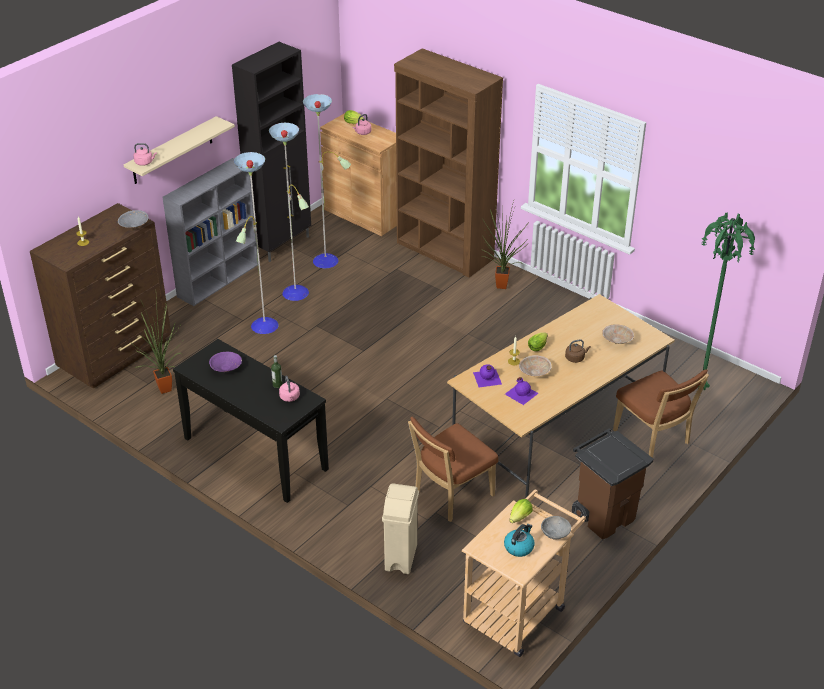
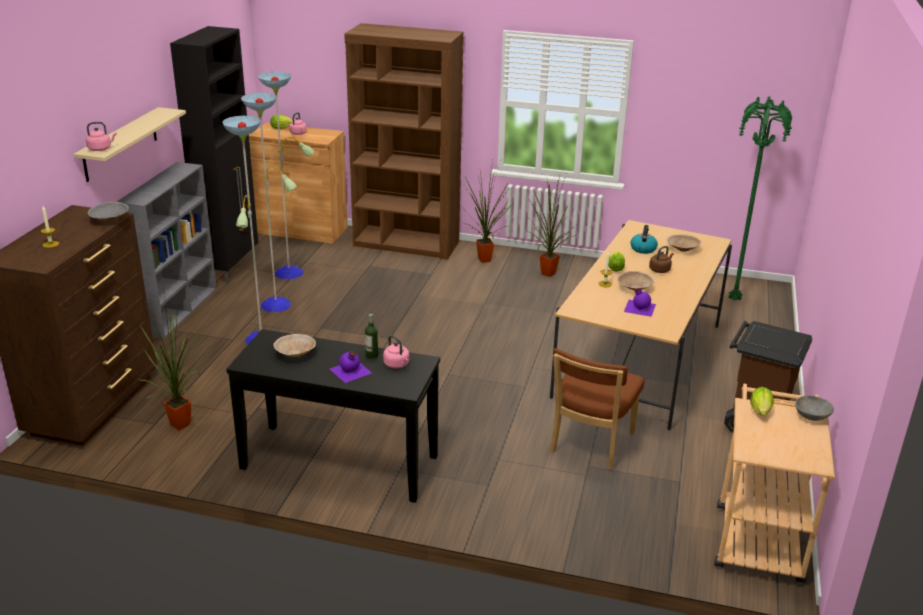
camera: 25 degrees left, 10 degrees down
(226, 368) = (295, 353): purple bowl -> beige bowl
(400, 558) = (590, 522): beige trash can -> none
(487, 378) = (593, 303): purple bottle -> purple bottle (350, 371)
(519, 547) = (789, 439): kettle -> kettle (643, 249)
(545, 316) = (546, 274): none -> potted plant
(653, 439) = (734, 348): brown chair -> none

